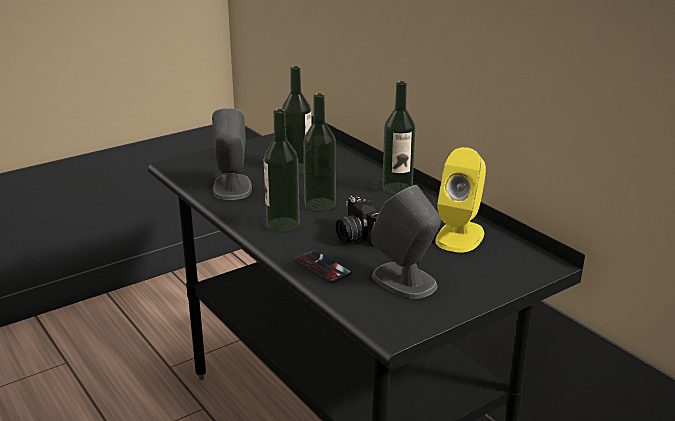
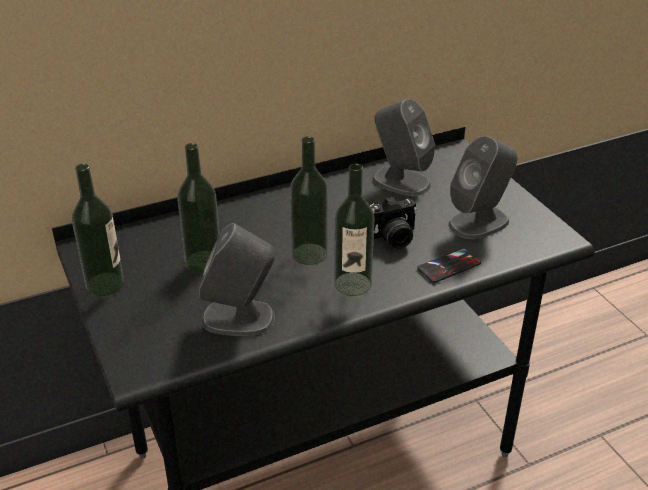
camera: 80 degrees left, 10 degrees up
(397, 188) = (286, 199): bottle -> bottle (105, 284)
(460, 236) = (400, 181): yellow speaker -> grey speaker

